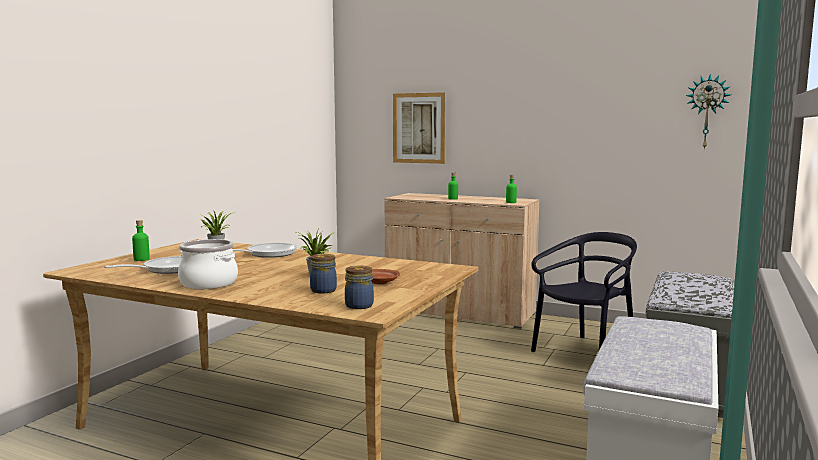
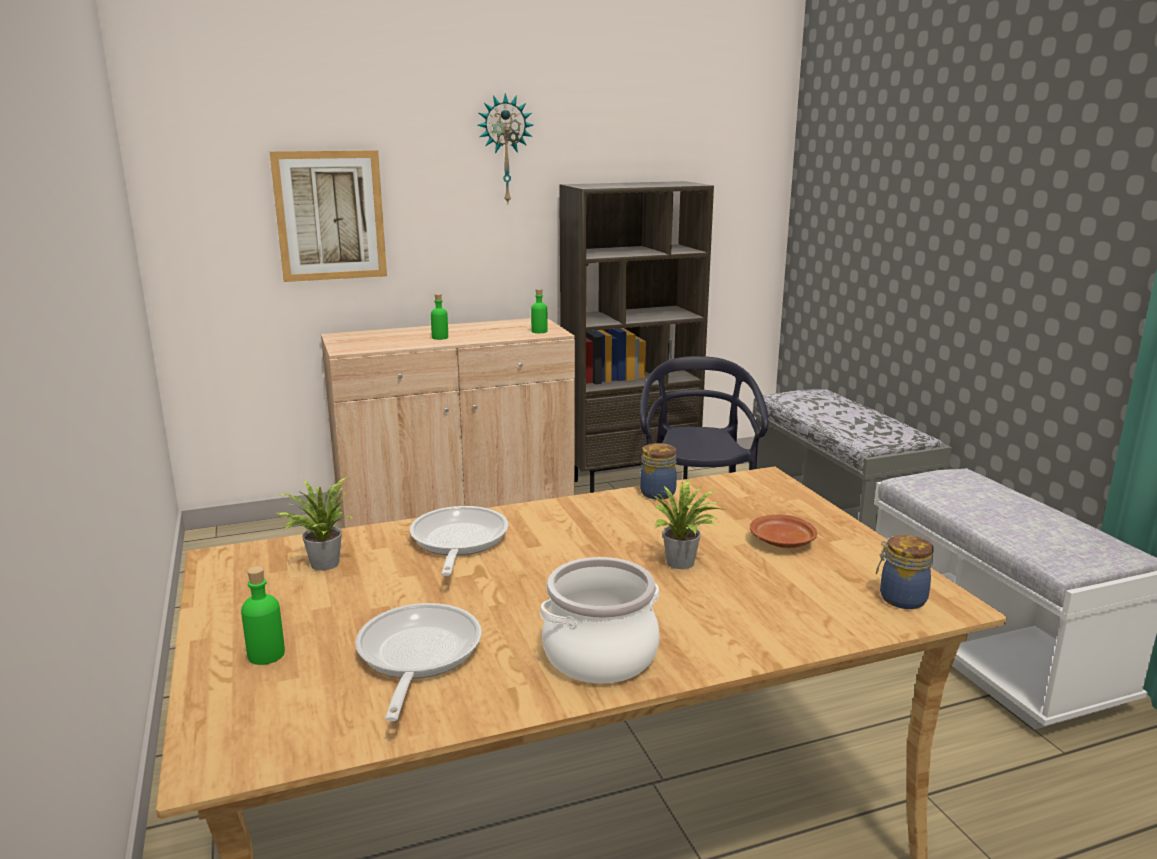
camera: 45 degrees left, 10 degrees up
(323, 290) = (781, 589): jar -> jar (656, 493)
(586, 326) = (630, 482): none -> brown bookcase
(707, 112) = (746, 180): wall clock -> wall clock (505, 149)

